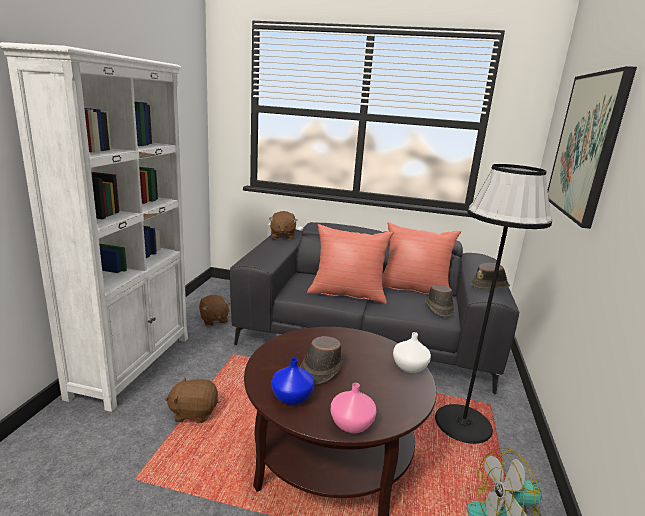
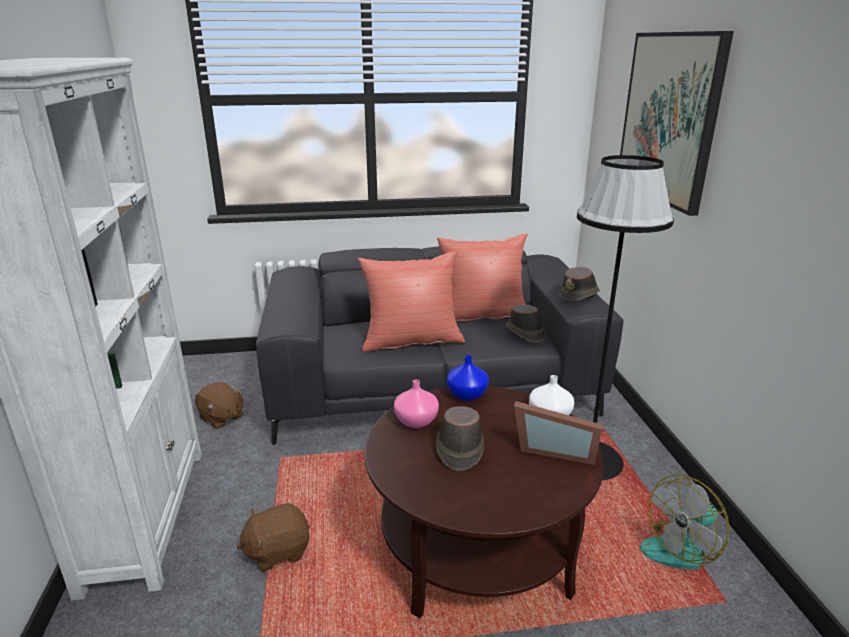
camera: 20 degrees left, 5 degrees up
(282, 236) = (292, 280): brown plush toy -> none
(291, 397) = (451, 493): blue vase -> blue vase (466, 394)
(352, 424) = (539, 503): pink vase -> pink vase (417, 420)
(394, 391) = (554, 450): none -> picture frame

